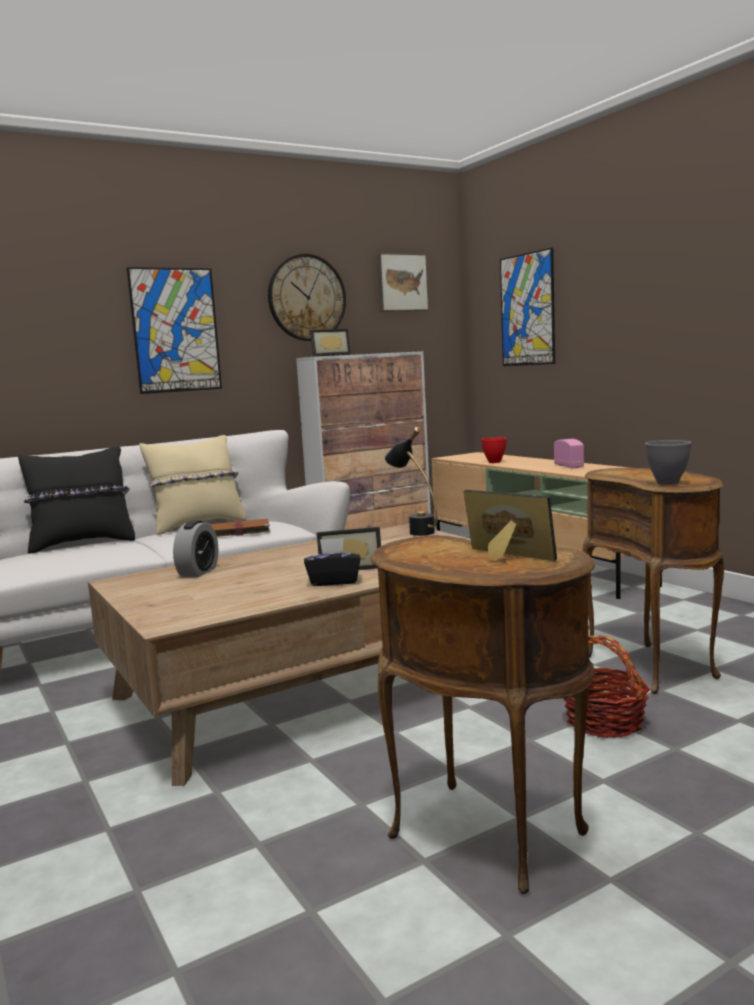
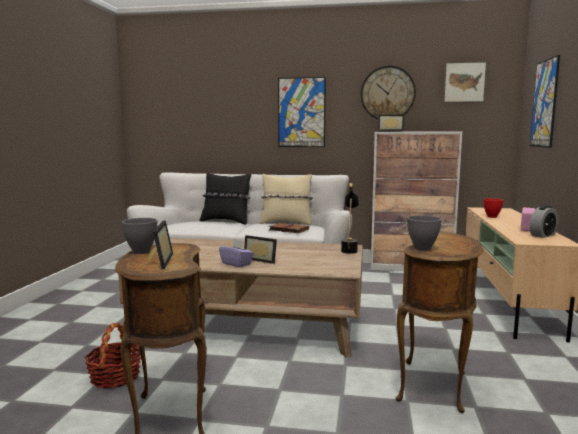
camera: 40 degrees right, 0 degrees up
(198, 572) = (210, 244): alarm clock -> alarm clock (542, 235)
(334, 581) = (236, 264): black tissue box -> purple tissue box
(415, 558) = (142, 252): none -> grey bowl
(604, 722) = (334, 400): basket -> basket (115, 377)

